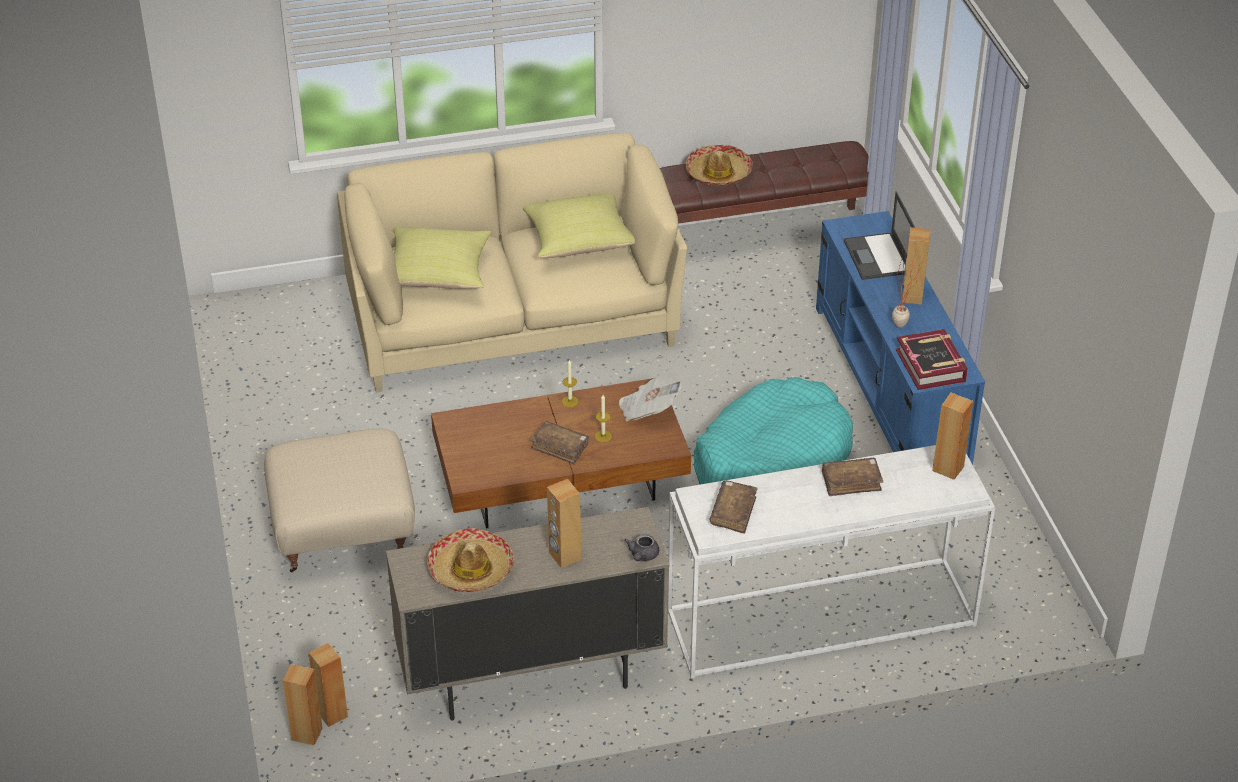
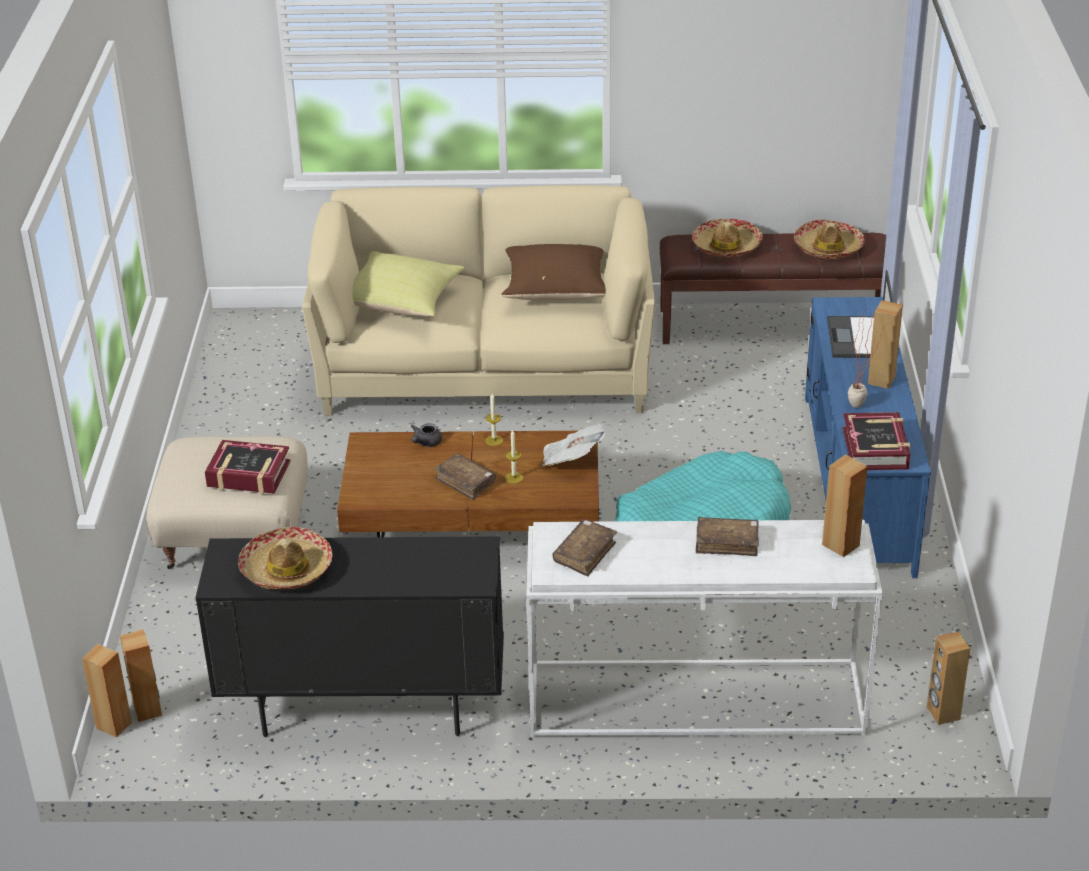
camera: 15 degrees right, 5 degrees down
(363, 473) = (248, 474): none -> book
(531, 677) = (363, 708): beige cabinet -> black cabinet
(564, 556) = (389, 571): brown speaker -> brown speaker (942, 713)
(579, 240) = (557, 289): yellow pillow -> brown pillow
(642, 556) = (471, 583): grey teapot -> grey teapot (425, 443)
(812, 163) = (828, 248): none -> hat

